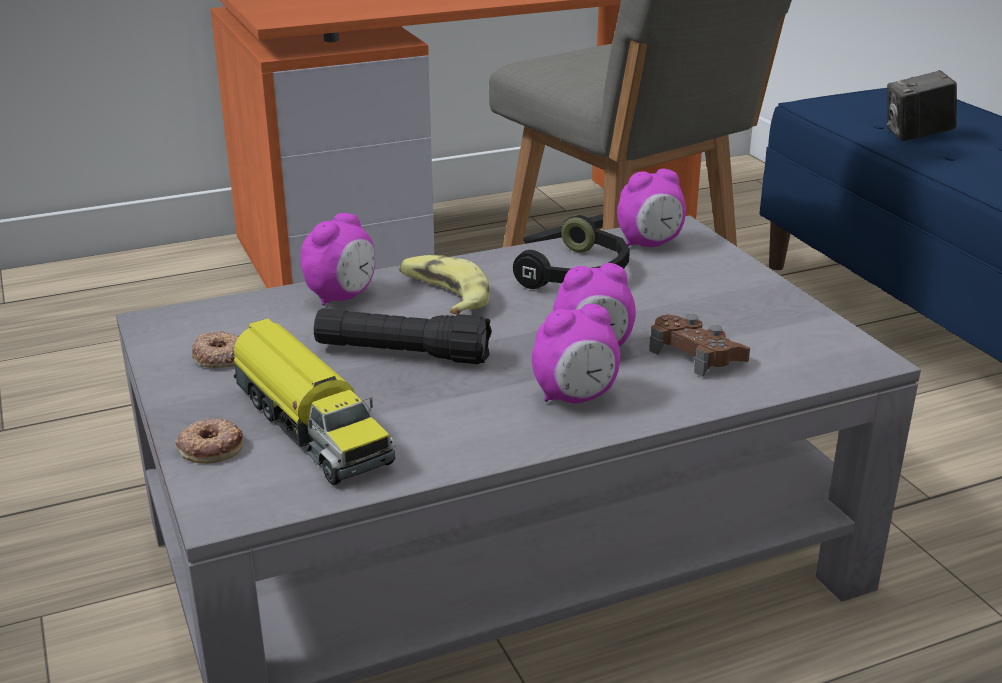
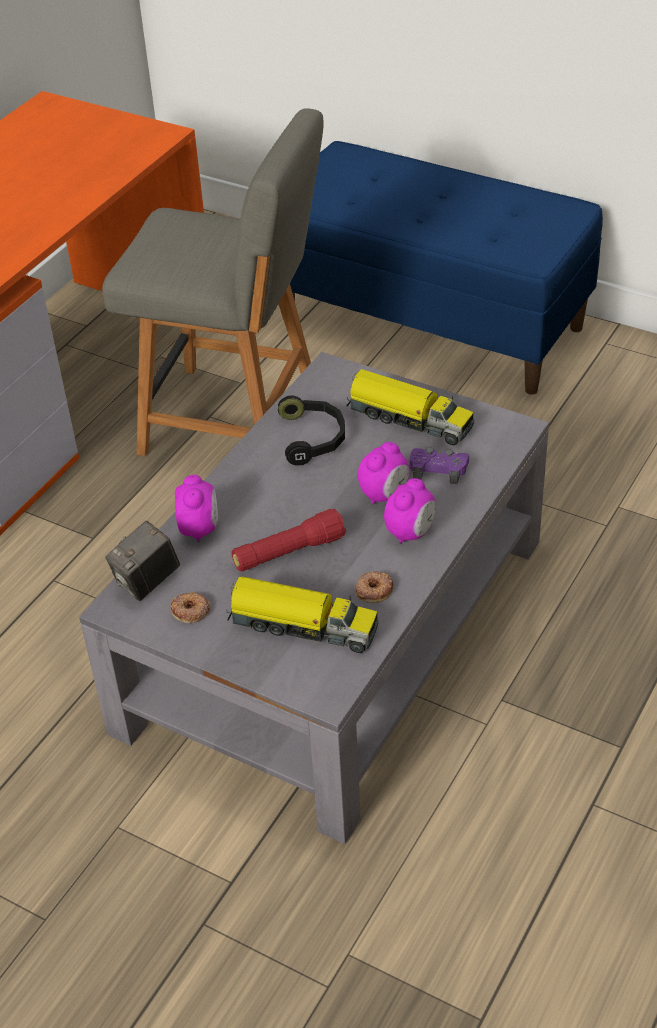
camera: 35 degrees left, 15 degrees up
(210, 447) = (270, 668): donut -> donut (374, 590)
(402, 354) = (289, 552): black flashlight -> red flashlight
(443, 295) = (257, 496): banana -> none
(650, 244) = (326, 391): alarm clock -> none
(696, 355) = (438, 469): brown game controller -> purple game controller
(720, 298) = (408, 419): none -> toy truck
(916, 136) = (386, 206): camera -> camera (147, 582)

